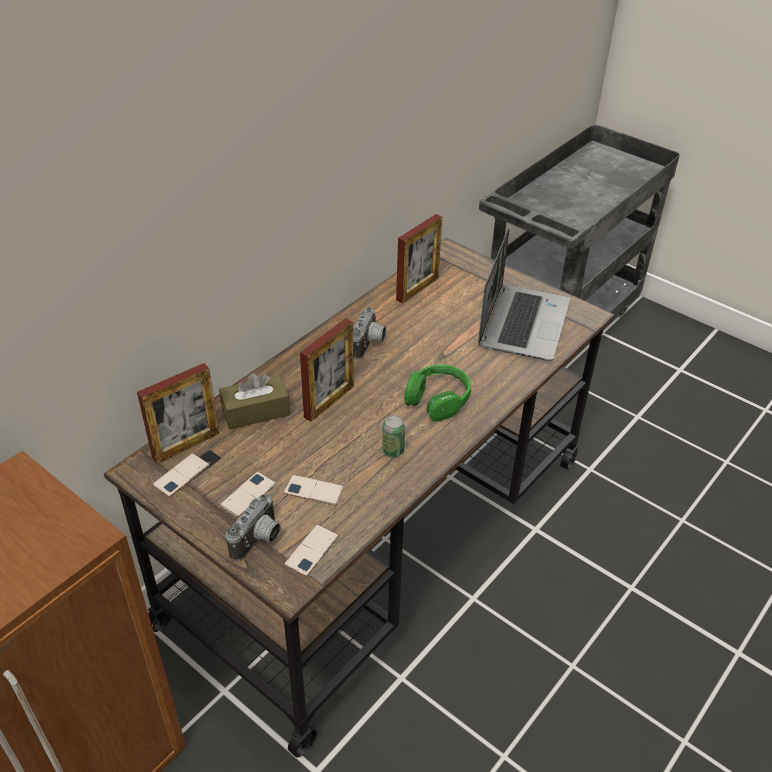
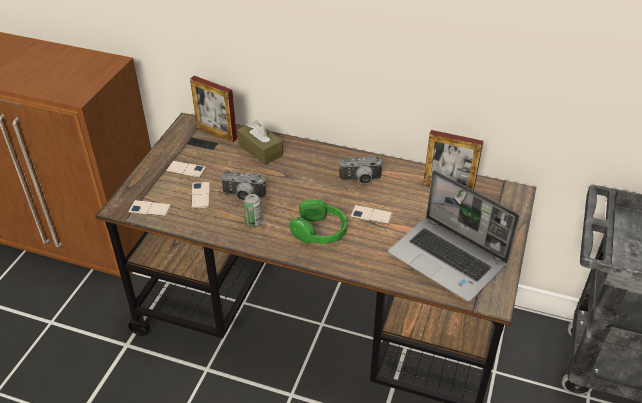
camera: 70 degrees right, 0 degrees up
(181, 475) = (191, 139): phone -> phone (371, 215)
(259, 541) = (150, 185): camera -> camera (243, 197)
(329, 401) = (287, 178): picture frame -> none
(522, 323) = (448, 259): laptop -> laptop turned 45 degrees clockwise

